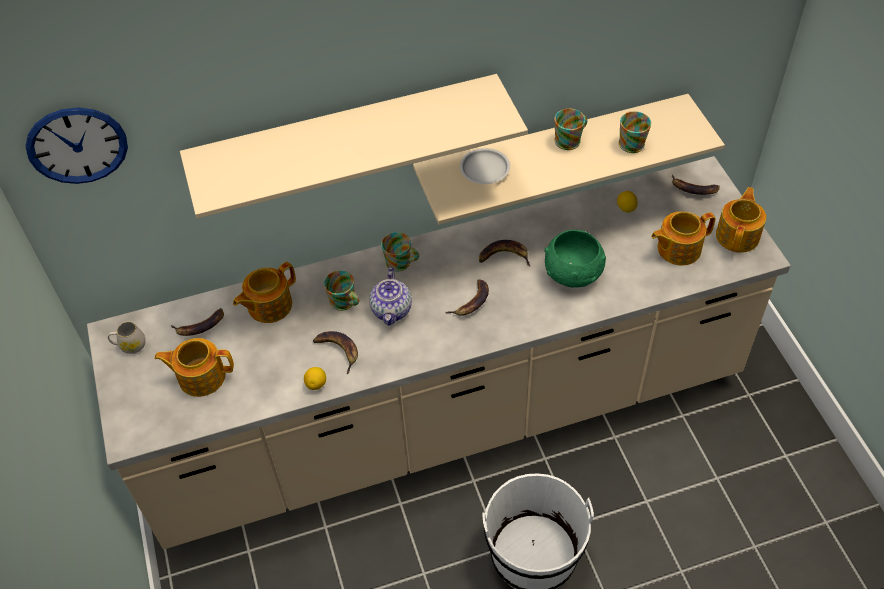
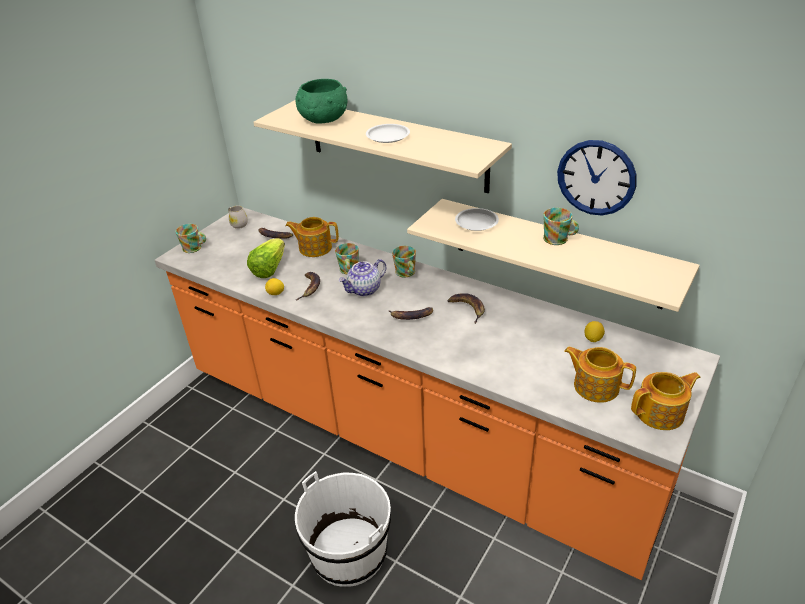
camera: 50 degrees right, 15 degrees down
(77, 145) = (245, 65): wall clock -> wall clock (596, 178)
(200, 376) = (240, 254): teapot -> none
(262, 365) = (269, 268): none -> lettuce
(378, 138) = (388, 136): none -> white plate
(448, 417) = (409, 435): beige counter -> orange counter
(573, 274) = (495, 347): green bowl -> green bowl (323, 119)
(634, 142) = (603, 265): mug -> mug (194, 248)
(693, 189) = (667, 362): banana -> none

